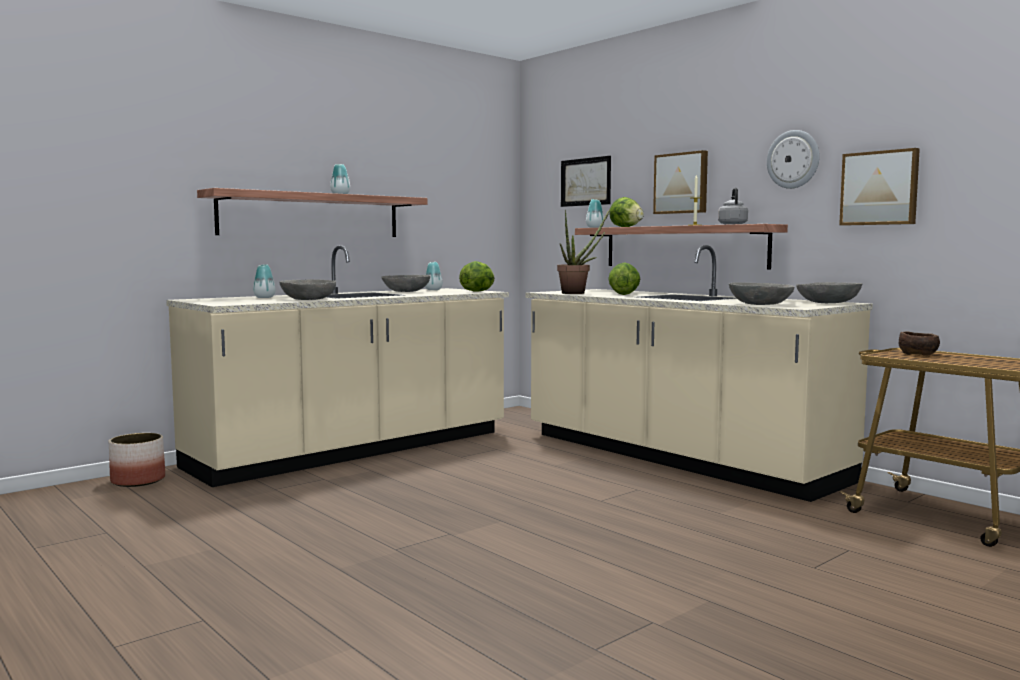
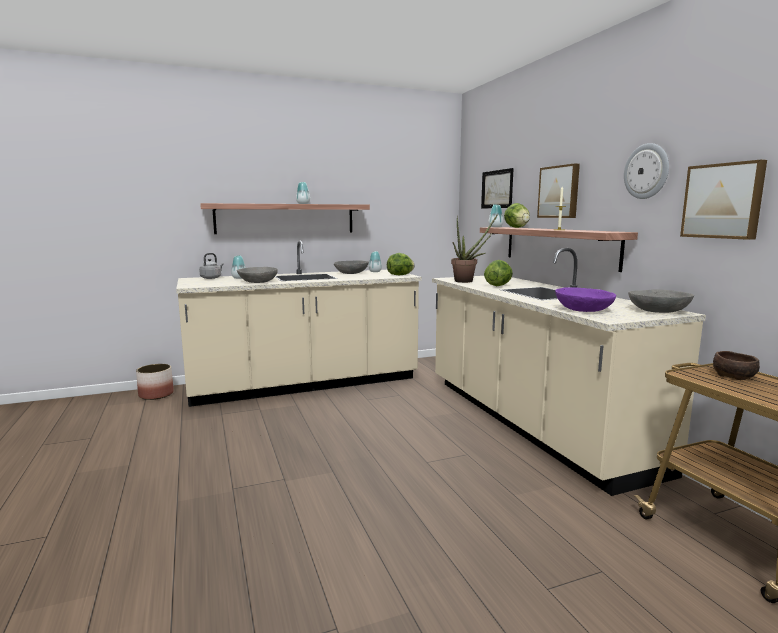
camera: 20 degrees right, 5 degrees up
(732, 224) = (590, 230): grey kettle -> grey kettle (211, 278)
(760, 304) = (583, 310): grey bowl -> purple bowl

